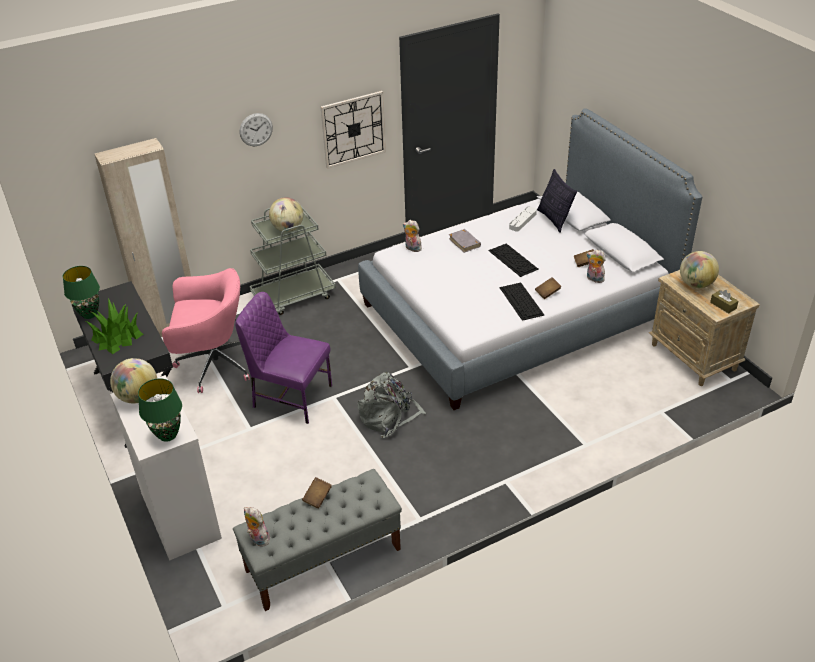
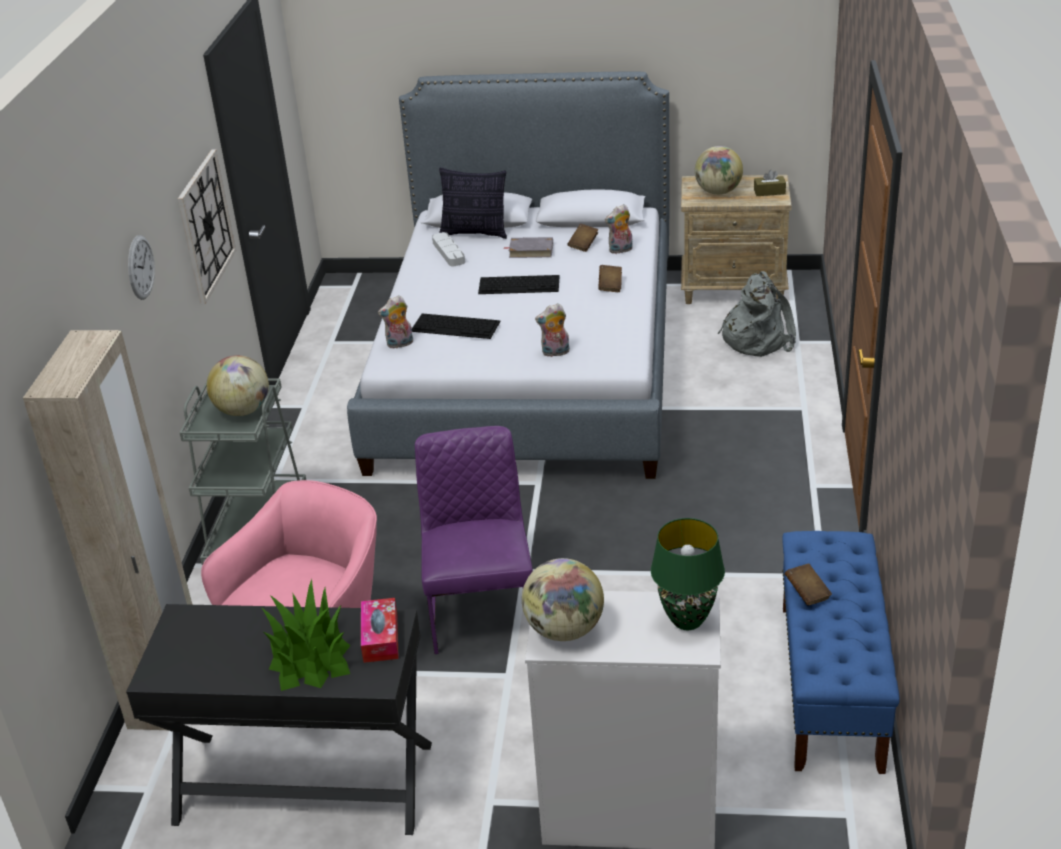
camera: 55 degrees left, 5 degrees down
(90, 314) = (203, 675): green table lamp -> none
(142, 351) = (380, 638): none -> tissue box
(257, 539) = (844, 673): plush toy -> plush toy (555, 353)
(291, 396) = (481, 610): purple chair -> purple chair turned 120 degrees clockwise
(323, 560) = (831, 686): grey bench -> blue bench
(389, 417) = (614, 535): grey backpack -> grey backpack (757, 339)
(464, 242) = (440, 303): grey book -> grey book (531, 250)
(522, 301) = (606, 307): keyboard -> keyboard (456, 326)

